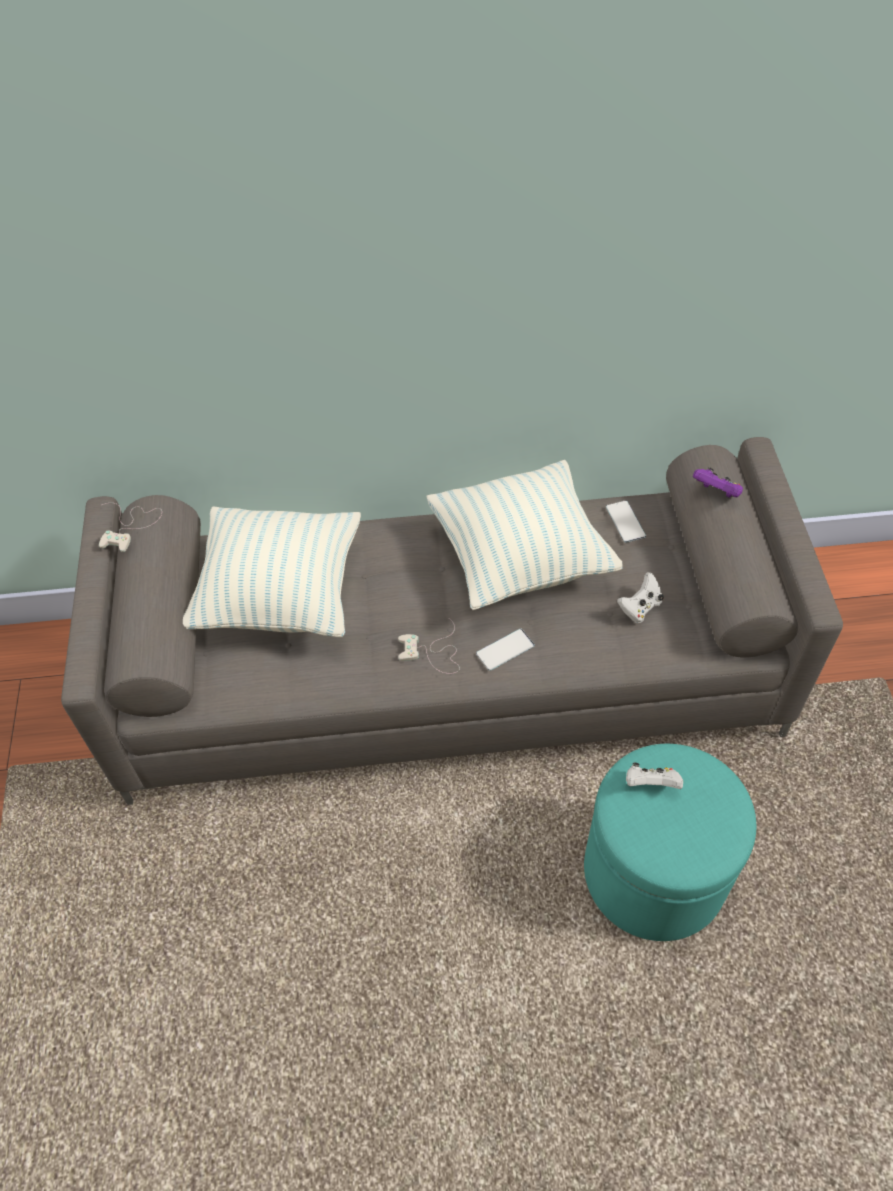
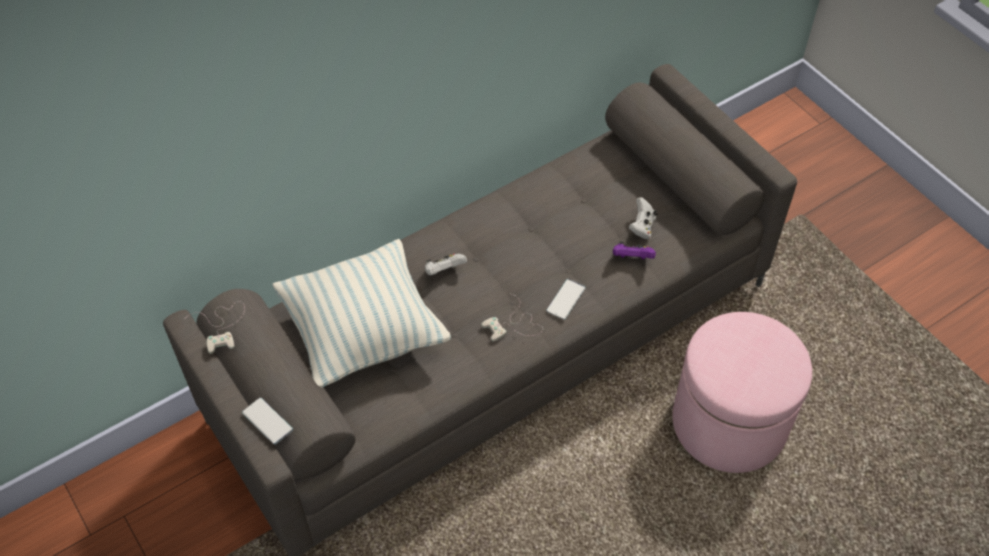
camera: 30 degrees left, 0 degrees up
(520, 558) = (532, 226): pillow -> none
(625, 522) = (592, 167): phone -> phone (267, 421)
(651, 784) = (722, 350): white game controller -> white game controller (444, 271)
(654, 872) = (729, 422): turquoise ottoman -> pink ottoman
(716, 492) = (660, 118): purple game controller -> purple game controller (632, 258)

